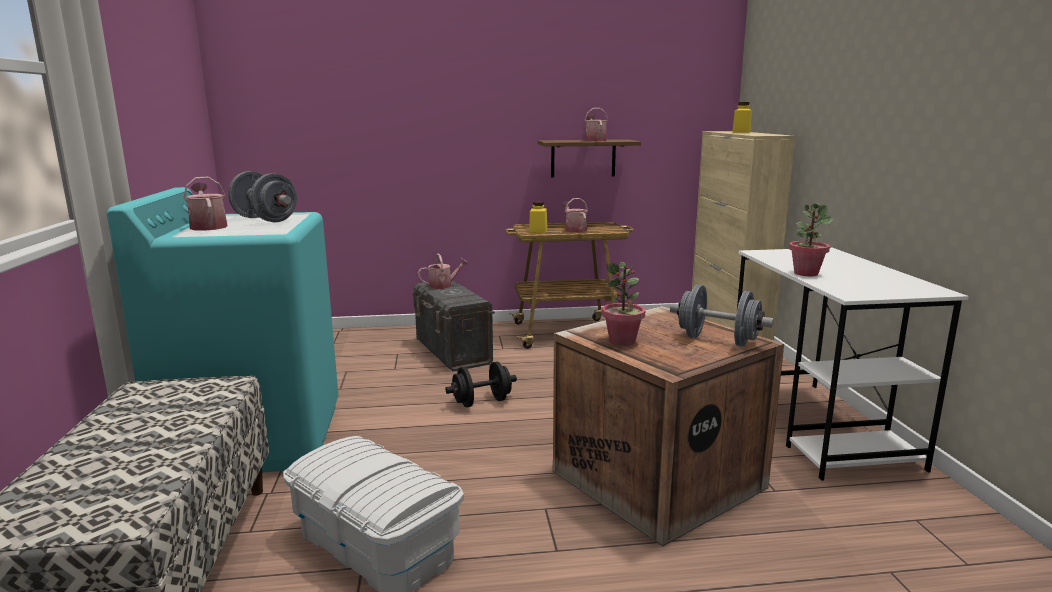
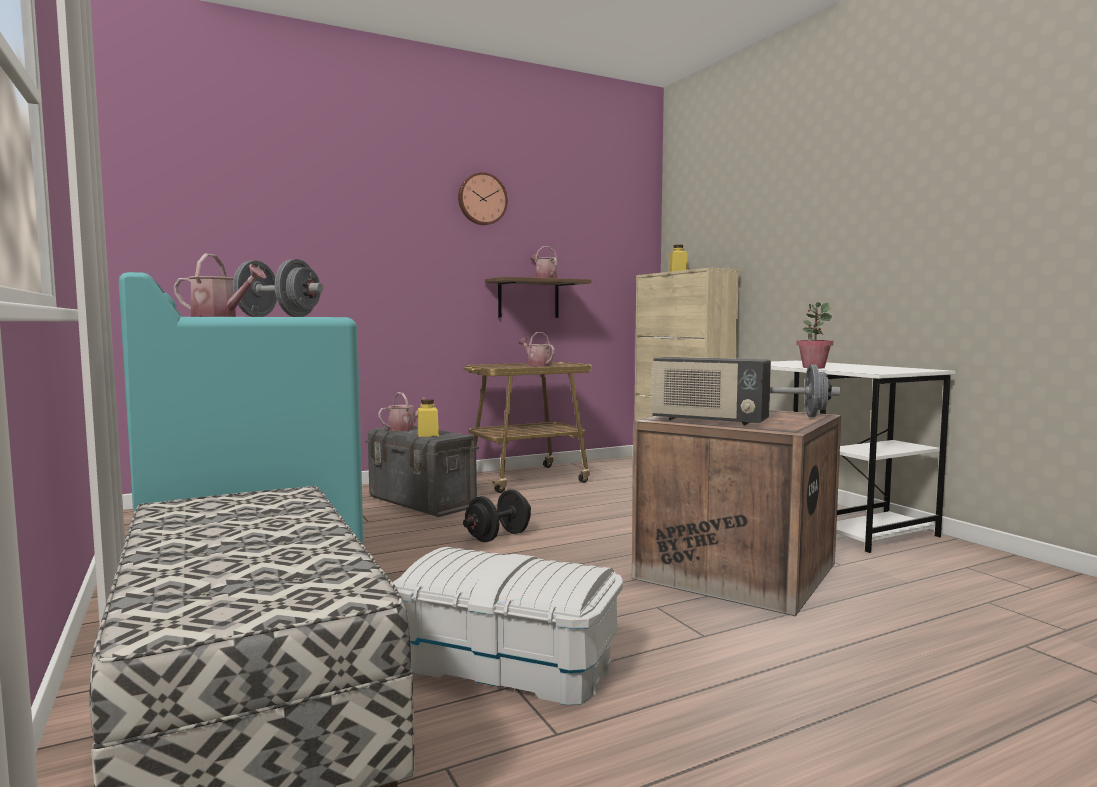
camera: 20 degrees left, 10 degrees down
(208, 226) = (220, 316): watering can -> watering can turned 150 degrees clockwise
(535, 61) = (482, 199): none -> wall clock
(538, 231) = (500, 367): yellow jar -> yellow jar (428, 434)
(622, 341) = (708, 421): potted plant -> radio

